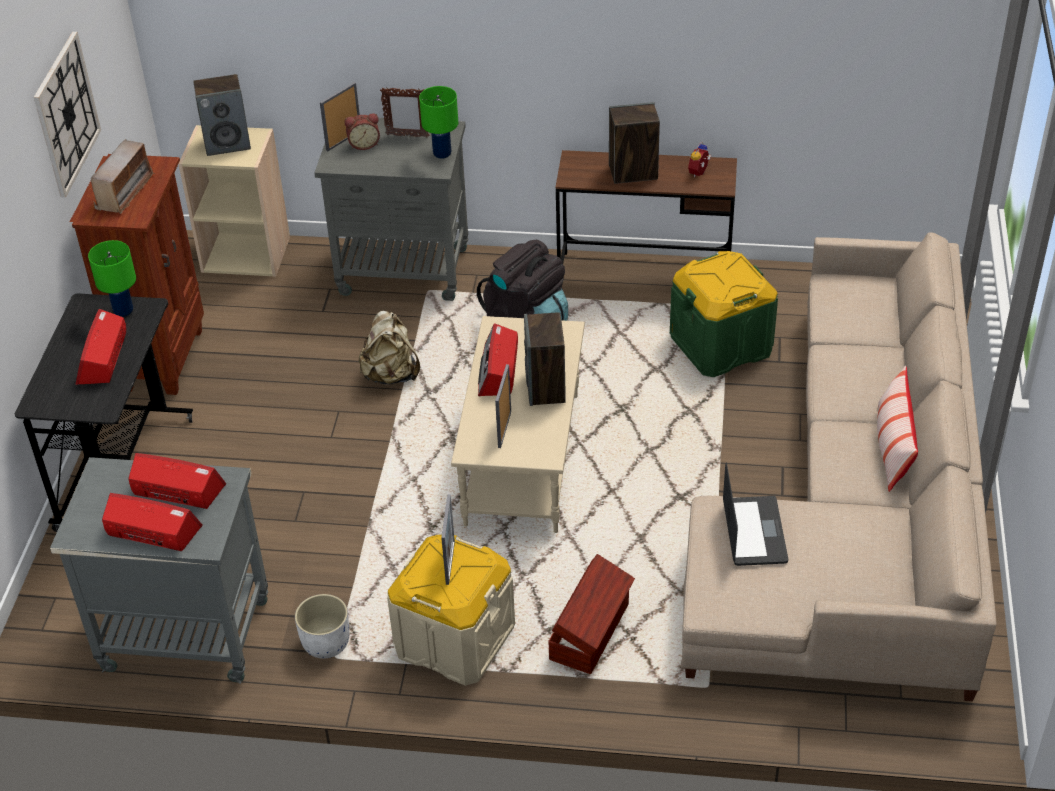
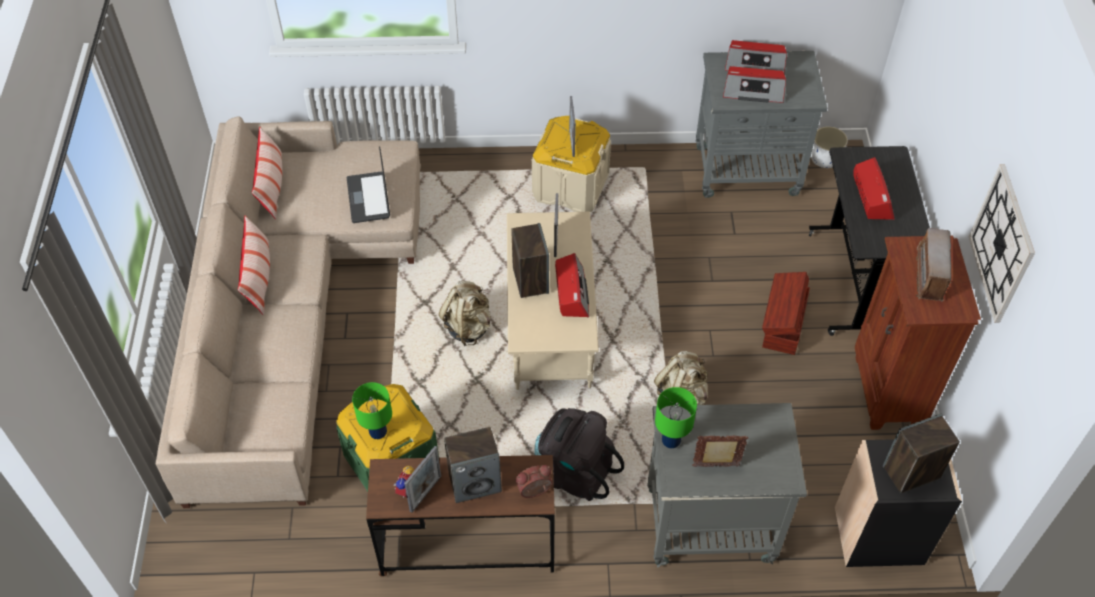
camera: 170 degrees right, 10 degrees up
(124, 310) = (883, 242): green table lamp -> green table lamp (377, 433)
(247, 254) = (878, 536): beige bookcase -> black bookcase
(325, 643) = (654, 176): white planter -> white planter (825, 159)
(343, 140) = (780, 453): picture frame -> picture frame (425, 493)
(364, 144) = (757, 448): alarm clock -> alarm clock (534, 491)
(591, 632) = (481, 199): brown storage box -> brown storage box (783, 323)
(626, 465) = (468, 327): none -> beige backpack
(899, 567) = (271, 186): none -> pillow

